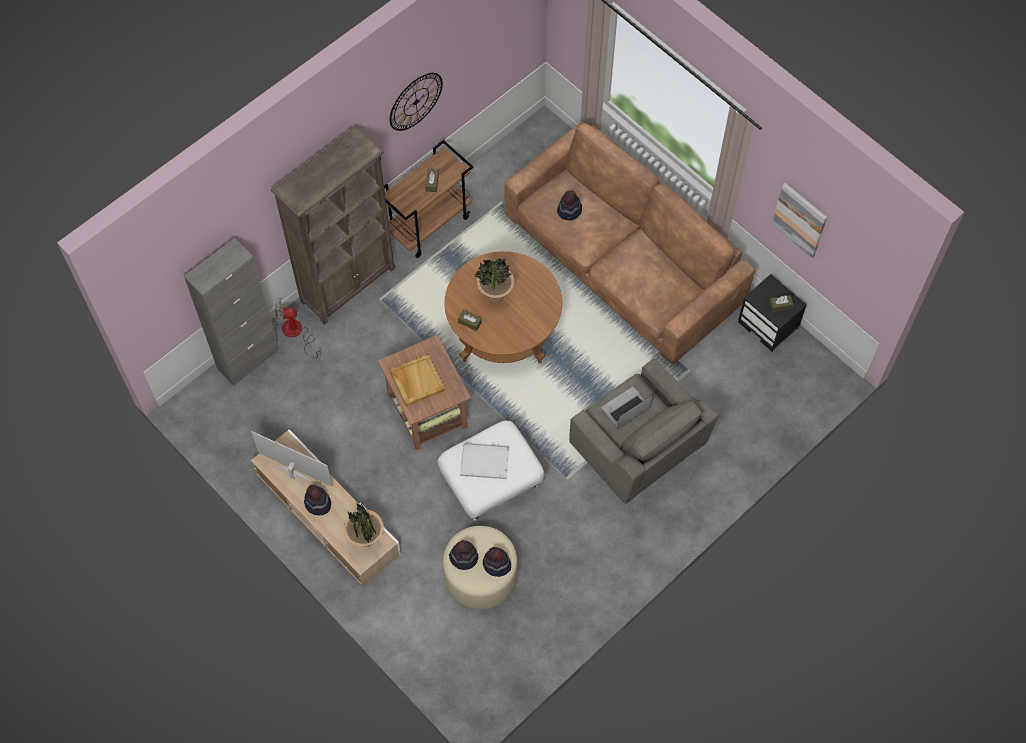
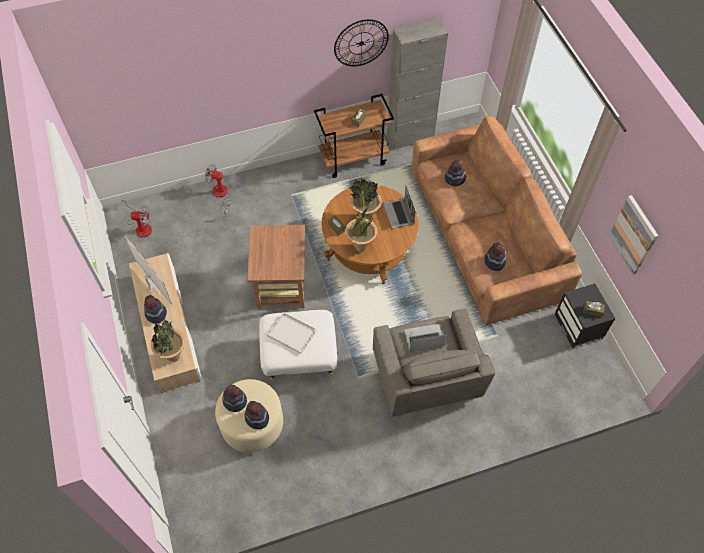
camera: 25 degrees right, 5 degrees down
(222, 411) = (140, 226): none -> fan
(248, 359) = (179, 199): grey cabinet -> grey cabinet (410, 138)
(348, 284) = (275, 177): brown bookcase -> none
(417, 381) = (270, 251): beige tray -> none
(508, 335) = (360, 247): none -> potted plant
(530, 278) = (399, 214): none -> laptop
(657, 292) = (494, 262): none -> hat

